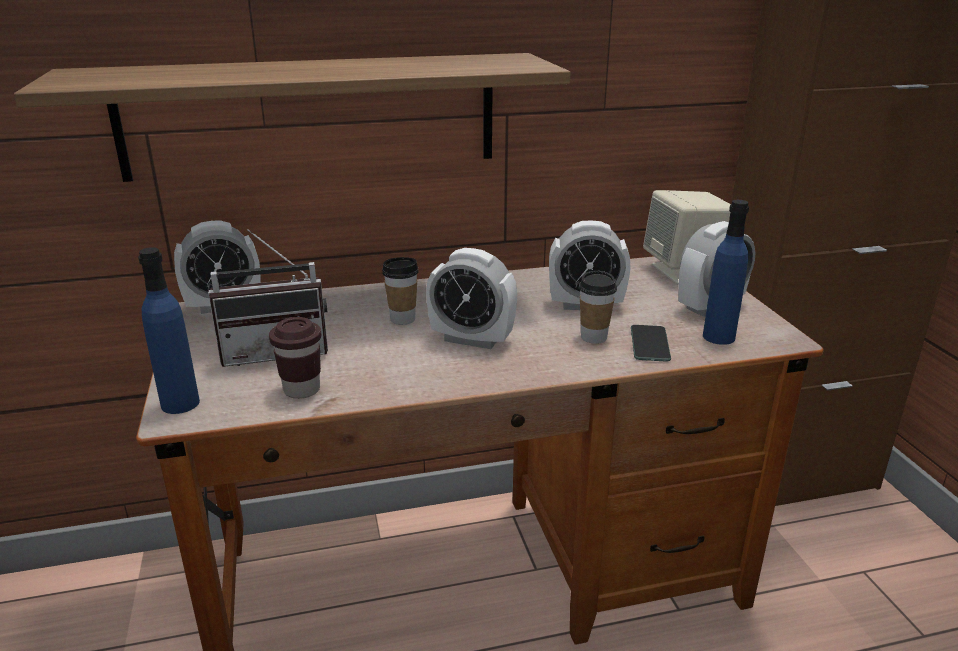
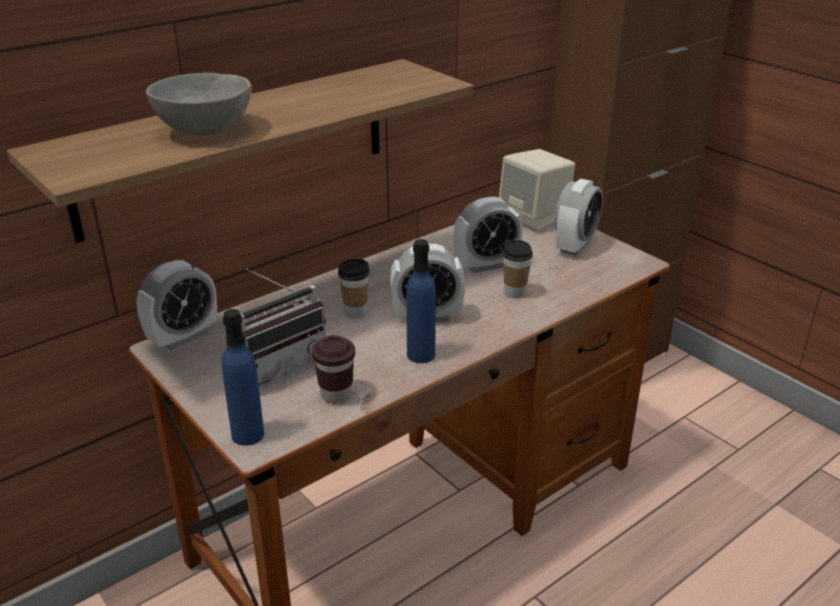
camera: 25 degrees left, 5 degrees up
(231, 73) = (204, 131): none -> grey bowl
(650, 344) = (557, 288): phone -> none
(718, 337) = (598, 271): blue bottle -> blue bottle (421, 354)

